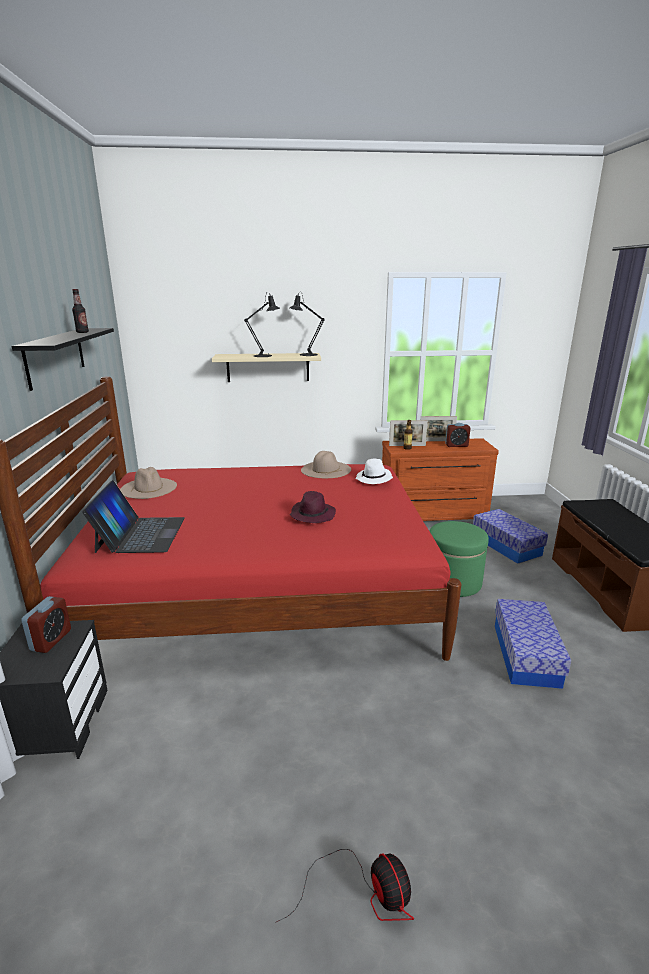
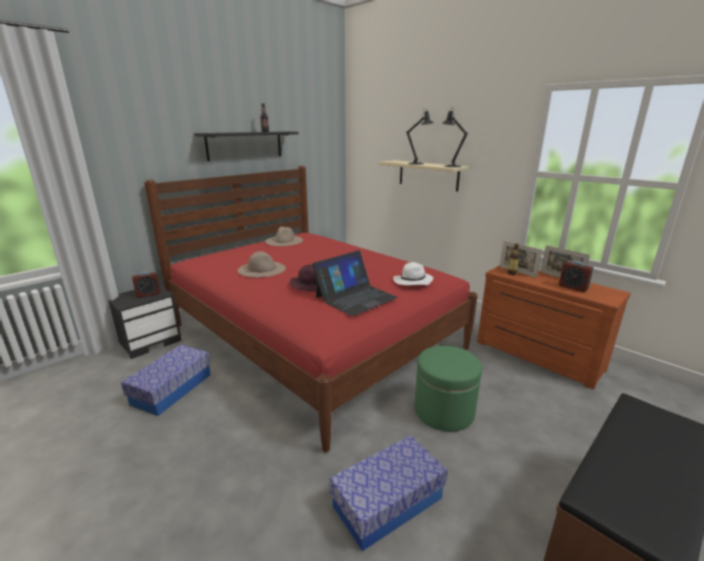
camera: 50 degrees right, 0 degrees up
(140, 534) = (225, 259): laptop -> laptop (355, 297)
(326, 469) = (396, 264): beige hat -> beige hat (262, 269)
(364, 893) = (70, 505): fan -> none
(506, 545) = (564, 419): storage box -> storage box (172, 389)

